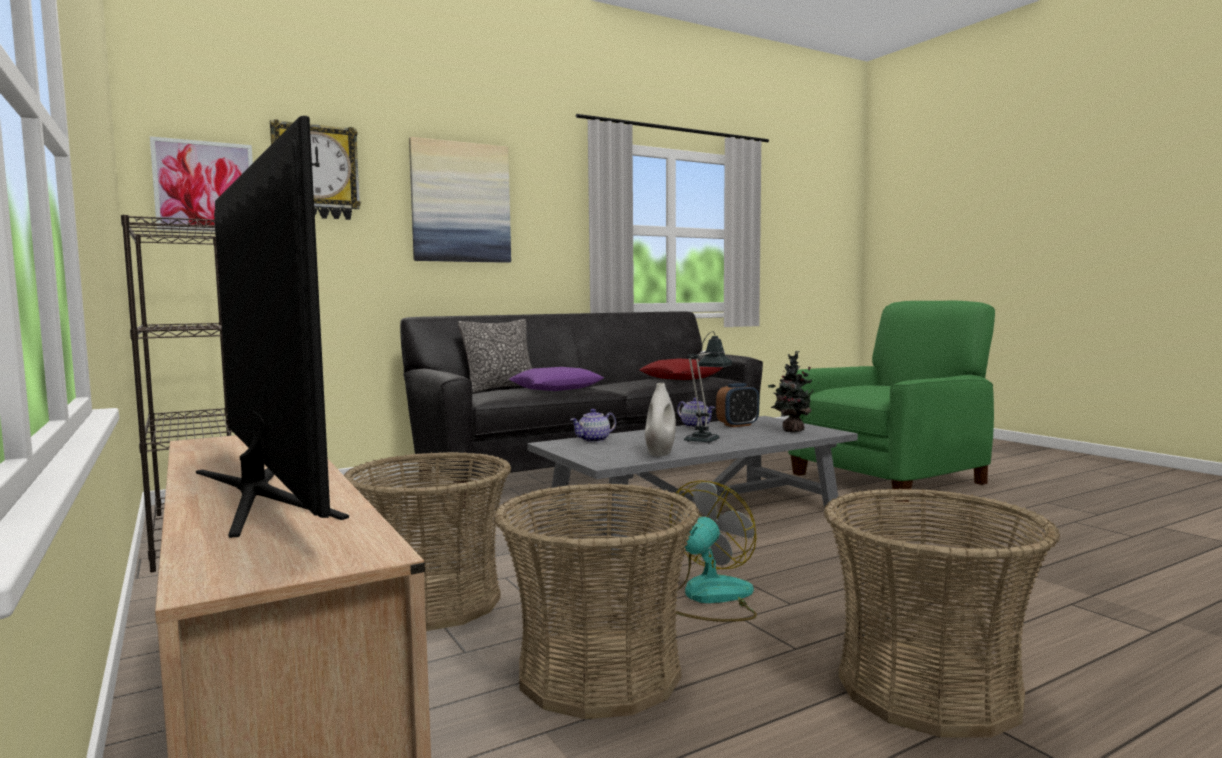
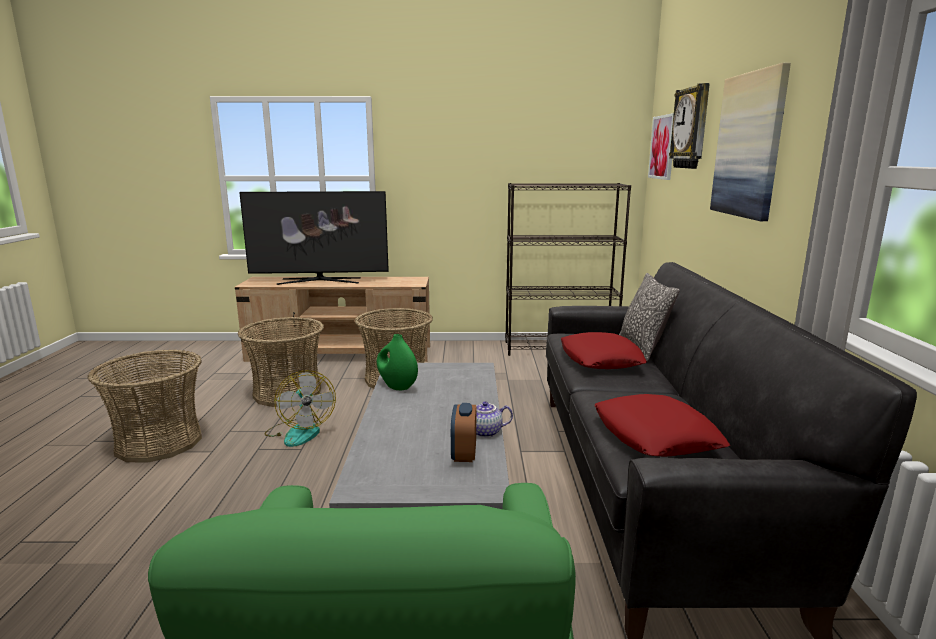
camera: 120 degrees right, 10 degrees up
(556, 388) = (600, 359): purple pillow -> red pillow
(594, 440) = (472, 380): teapot -> none
(660, 453) = (397, 386): white vase -> green vase
(705, 439) = (419, 415): table lamp -> none
(791, 431) = (395, 468): potted plant -> none

